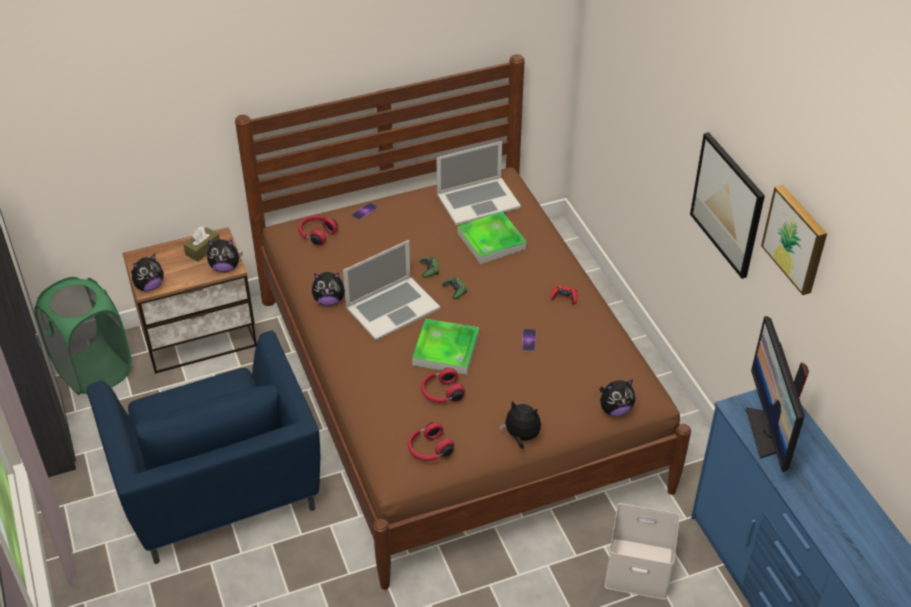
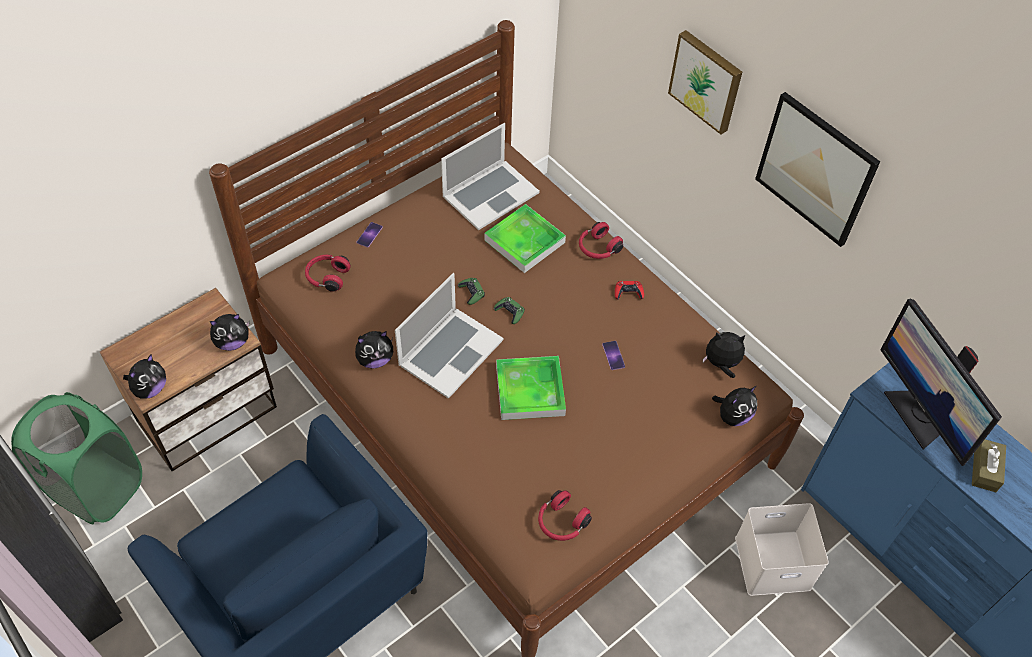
camera: 20 degrees left, 10 degrees up
(203, 249) = (196, 324): brown tissue box -> brown tissue box (985, 470)
(441, 393) = (546, 447): red headphones -> red headphones (598, 248)
(521, 437) = (651, 477): plush toy -> plush toy (721, 364)
(797, 238) = (934, 208): picture -> picture (707, 81)

